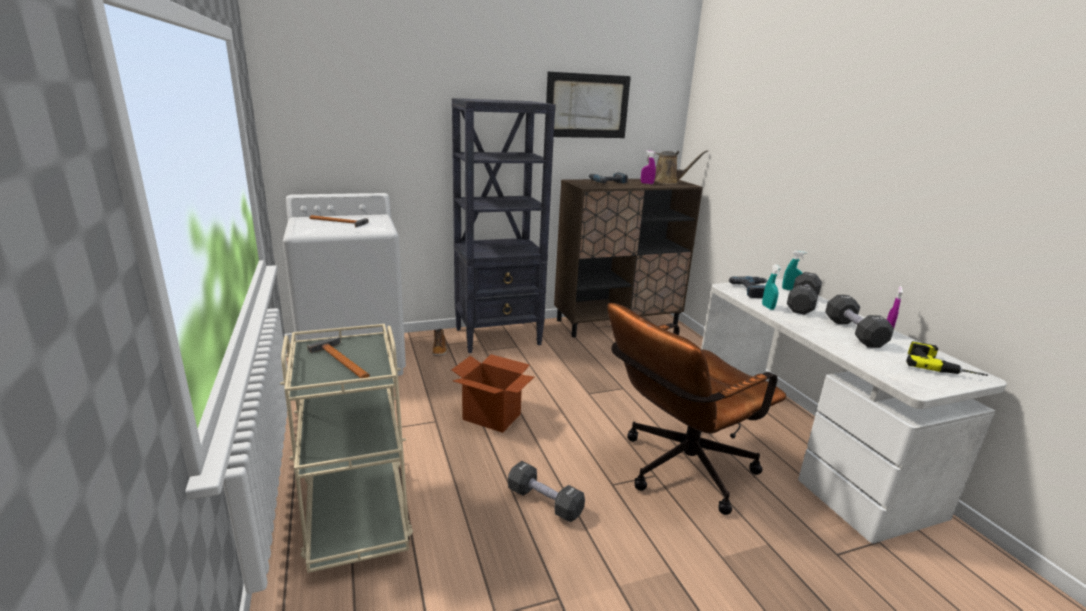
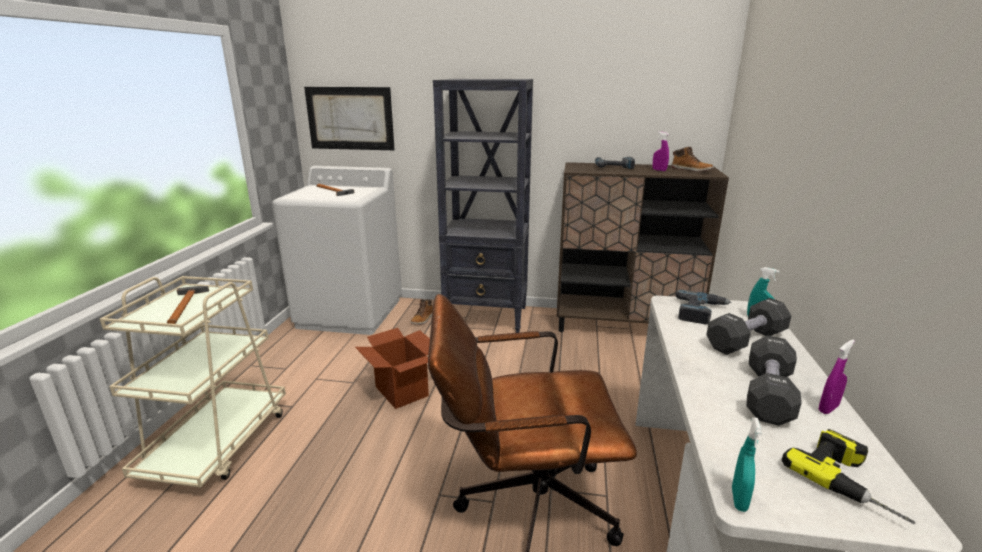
camera: 30 degrees right, 0 degrees up
(544, 502) = (360, 488): black dumbbell -> none
(587, 106) = (598, 82): picture -> picture (350, 118)
(668, 182) = (691, 170): brown watering can -> boot
(768, 307) = (685, 335): turquoise spray bottle -> turquoise spray bottle (739, 500)

